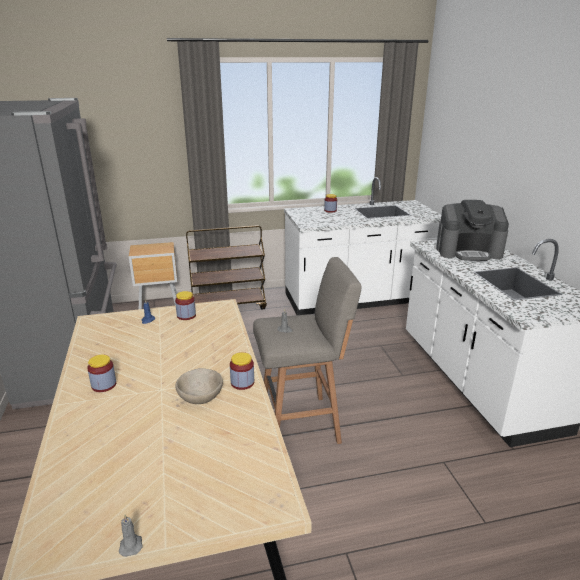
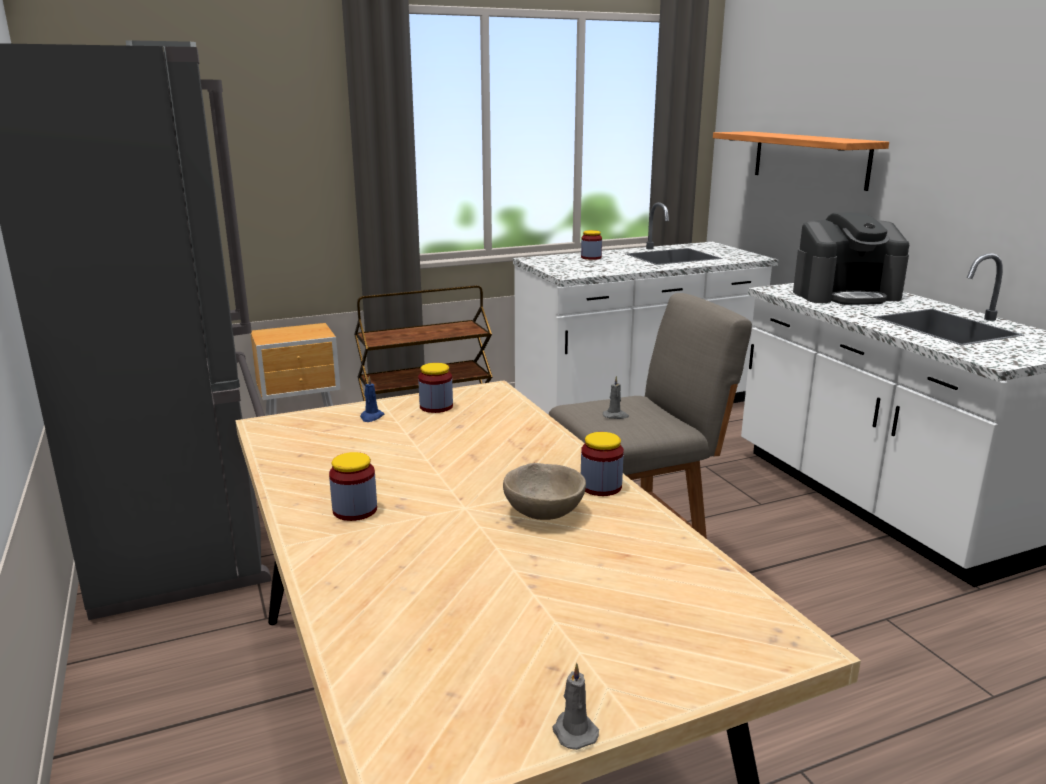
camera: 10 degrees left, 5 degrees down
(468, 157) = (810, 159): none -> shelf

